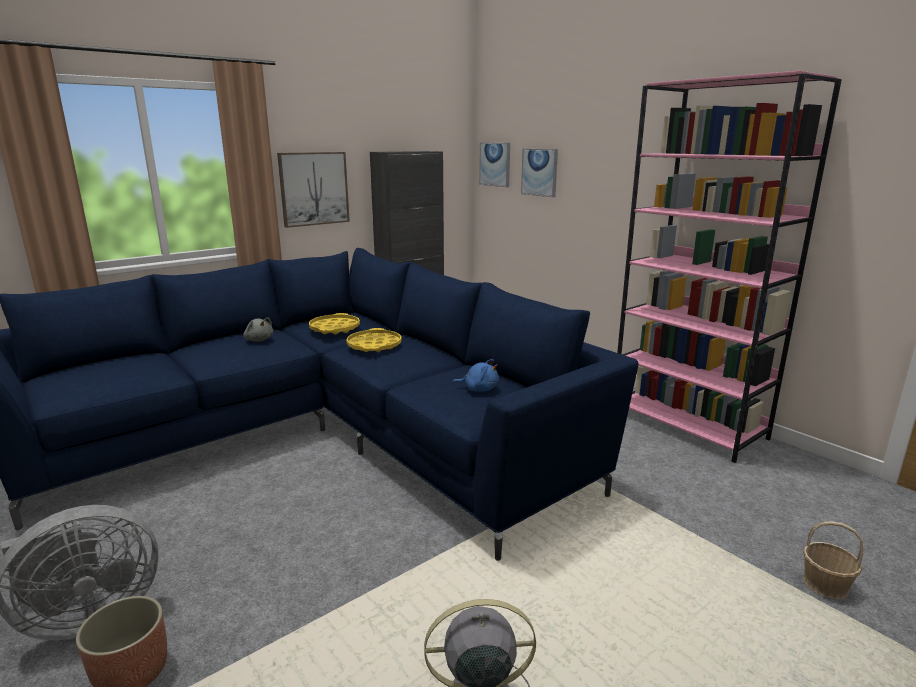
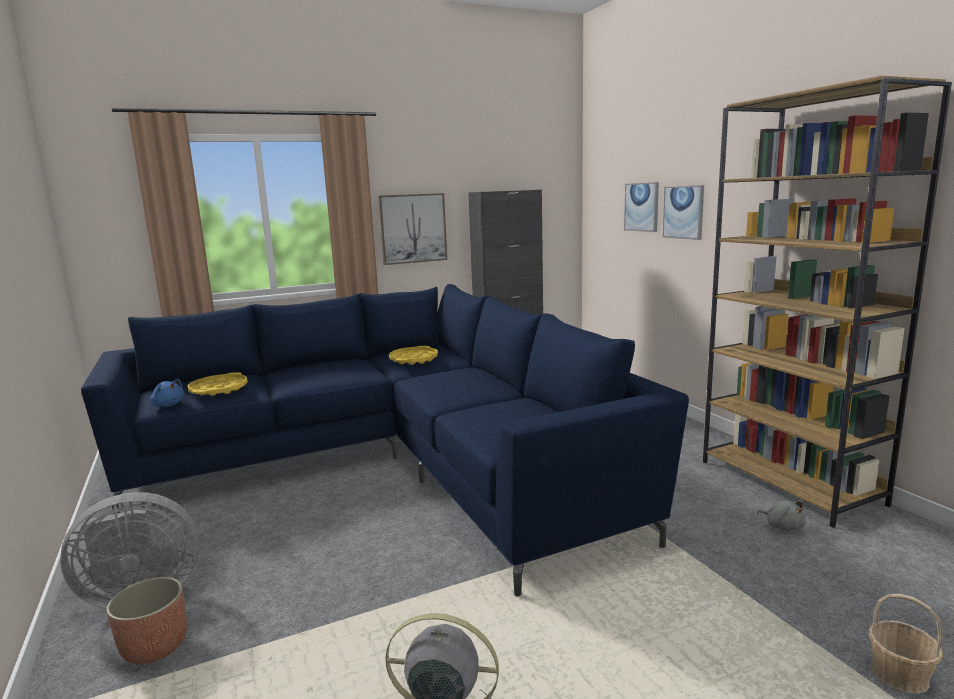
camera: 15 degrees right, 5 degrees down
(259, 340) = (340, 367): grey plush toy -> grey plush toy (783, 526)
(374, 346) = (441, 376): yellow tray -> yellow tray (218, 390)
(479, 389) = (521, 419): blue plush toy -> blue plush toy (168, 405)
(495, 164) = (601, 201): picture -> picture (683, 212)
(688, 425) = (790, 482): pink bookcase -> brown bookcase

